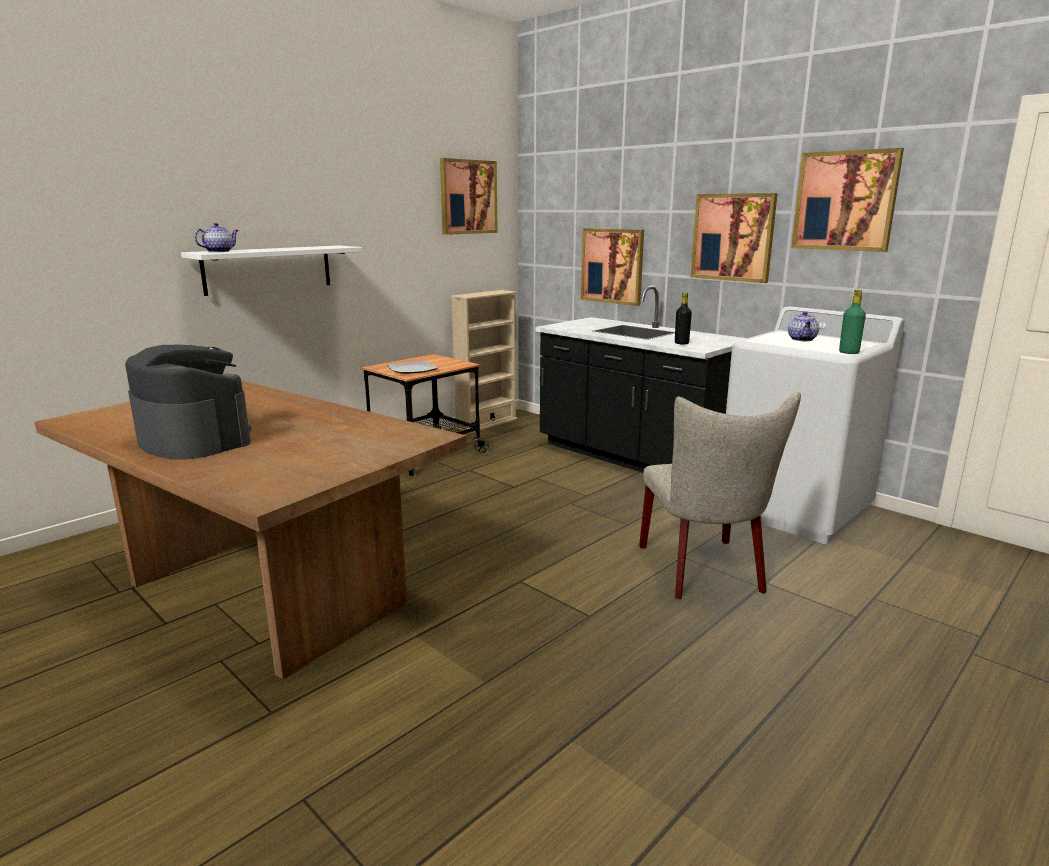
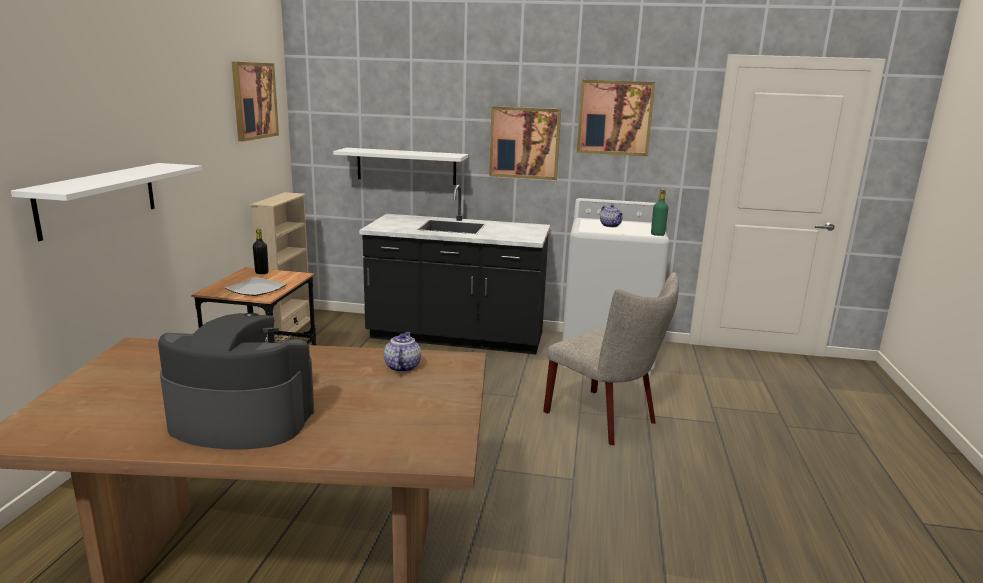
camera: 35 degrees left, 0 degrees up
(219, 251) = (68, 186): teapot -> teapot (402, 367)
(612, 266) = (406, 166): picture -> white shelf
(681, 343) = (509, 235): black bottle -> black bottle (262, 272)

